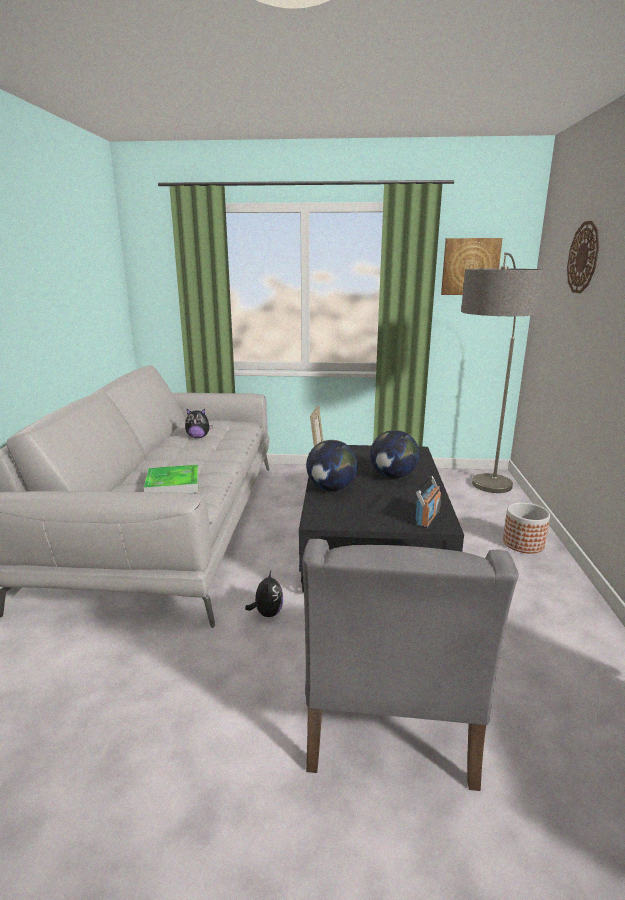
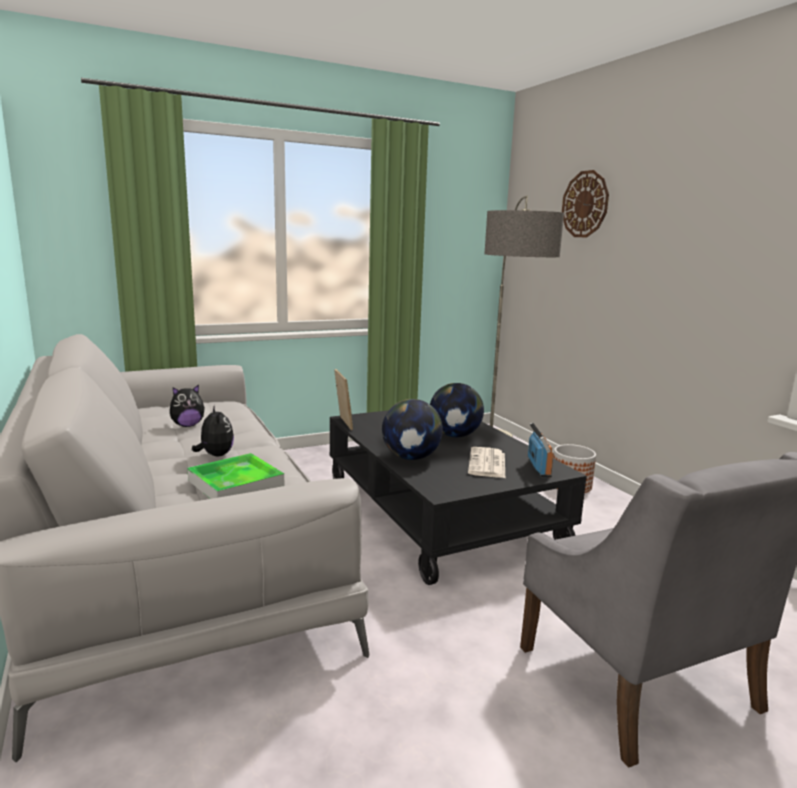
camera: 30 degrees left, 5 degrees down
(267, 613) = (413, 619): plush toy -> plush toy (215, 455)
(387, 506) = (487, 464): none -> newspaper
(470, 267) = (451, 214): picture -> none

